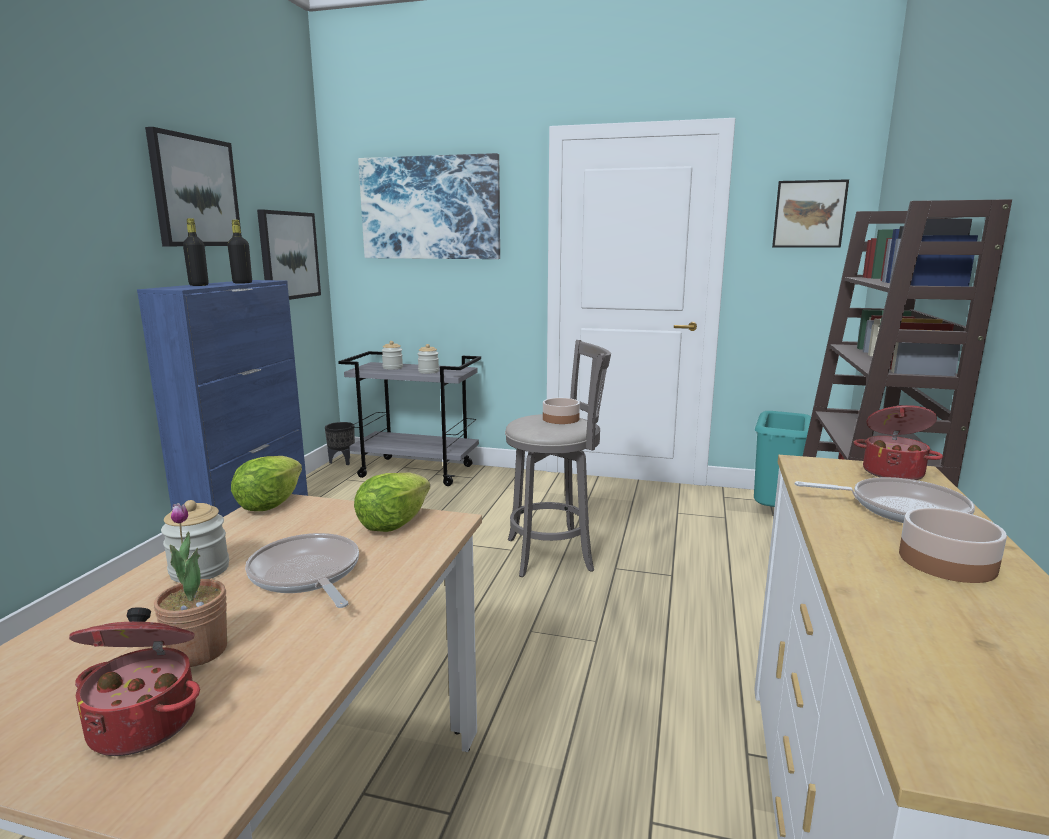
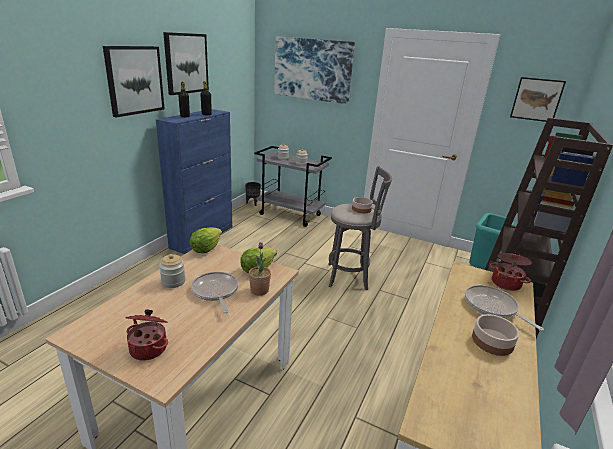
camera: 10 degrees right, 10 degrees up
(198, 651) = (169, 321): potted plant -> potted plant (259, 290)
(288, 255) = (233, 92): picture -> picture (134, 80)
(900, 509) = (492, 307): frying pan -> frying pan turned 150 degrees counterclockwise

